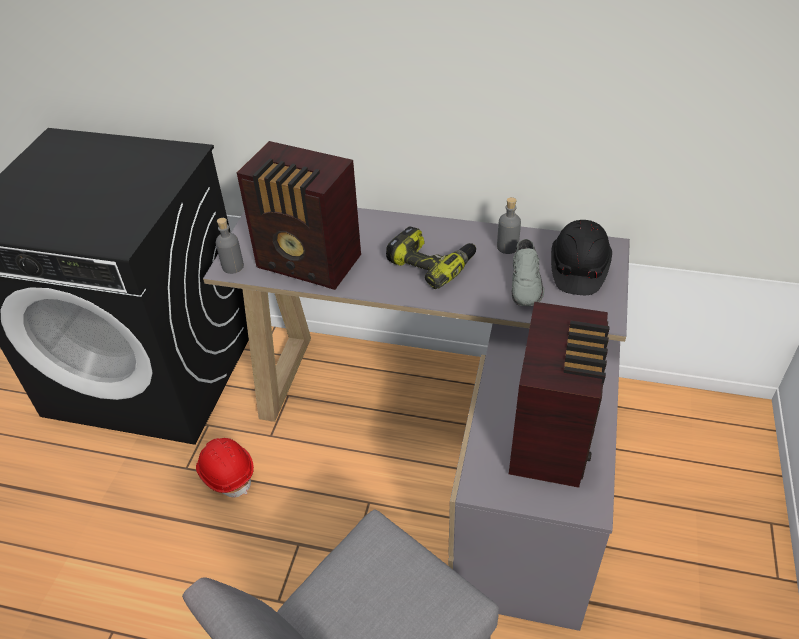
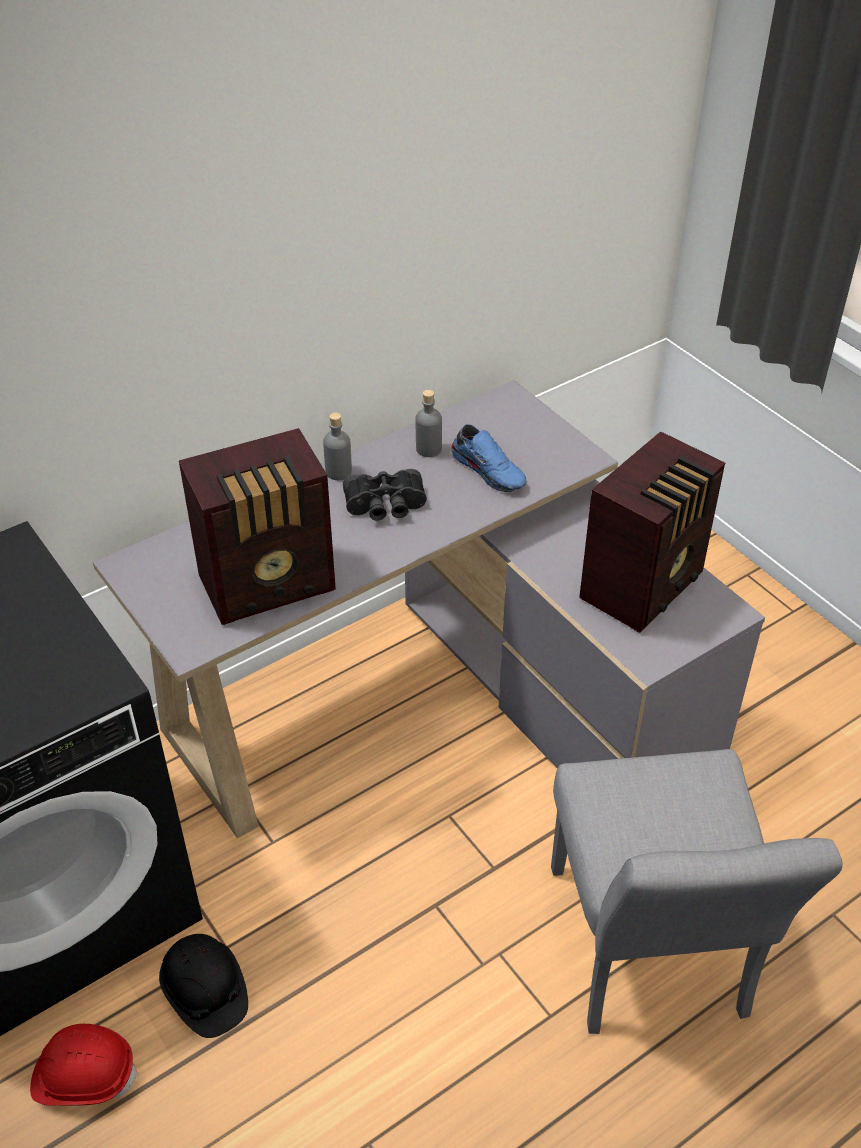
camera: 50 degrees left, 0 degrees up
(226, 473) = (277, 913): red hard hat -> red hard hat (84, 1076)
(233, 266) = (193, 642): grey bottle -> grey bottle (338, 472)
(432, 263) = (385, 506): power drill -> black binoculars
(526, 284) = (490, 470): grey shoe -> blue shoe
(552, 437) = (645, 585): radio -> radio turned 75 degrees clockwise
(578, 270) = (512, 431): black hard hat -> black hard hat (205, 992)

